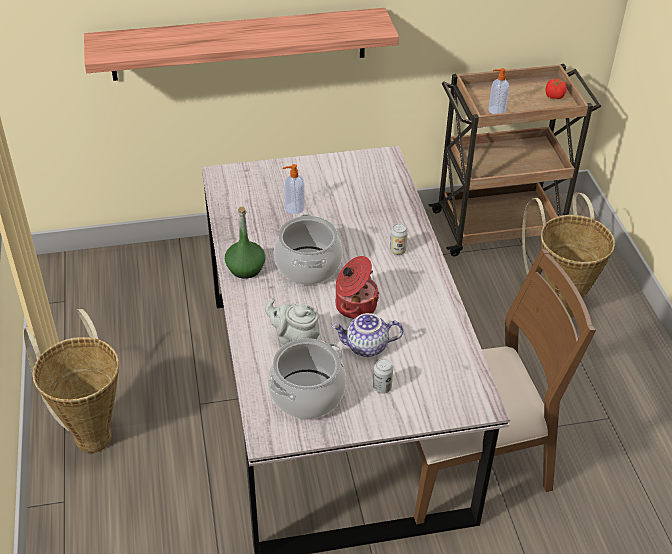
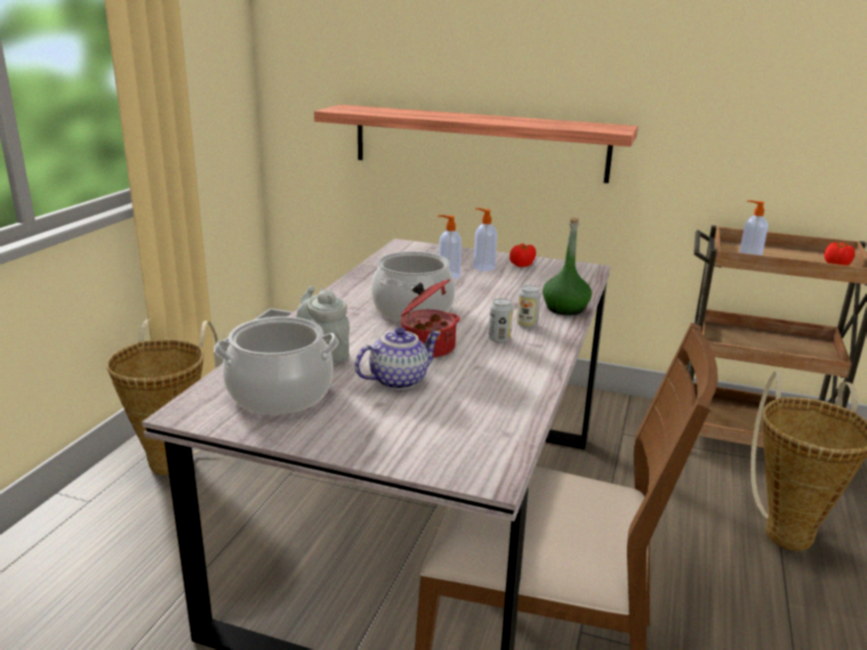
camera: 30 degrees right, 20 degrees down
(246, 268) = (347, 297): green bottle -> green bottle (565, 309)
(310, 185) = (483, 267): none -> soap dispenser
(336, 171) = (521, 265): none -> tomato
(366, 347) = (398, 380): teapot -> teapot turned 120 degrees clockwise
(382, 387) = (374, 416): can -> can (499, 339)

